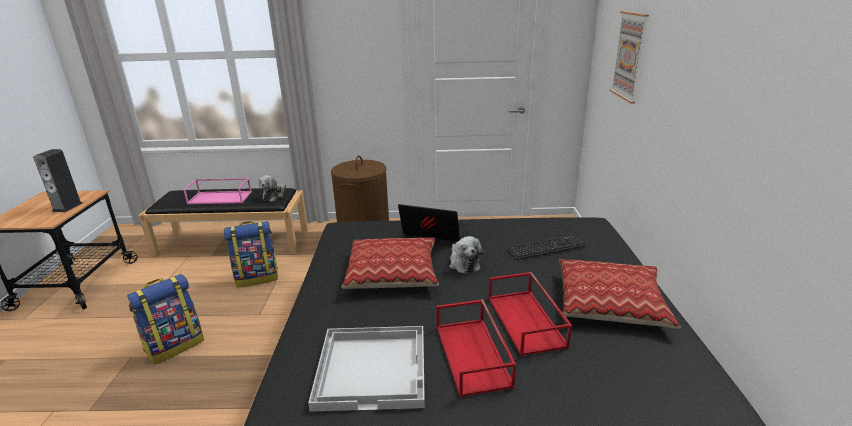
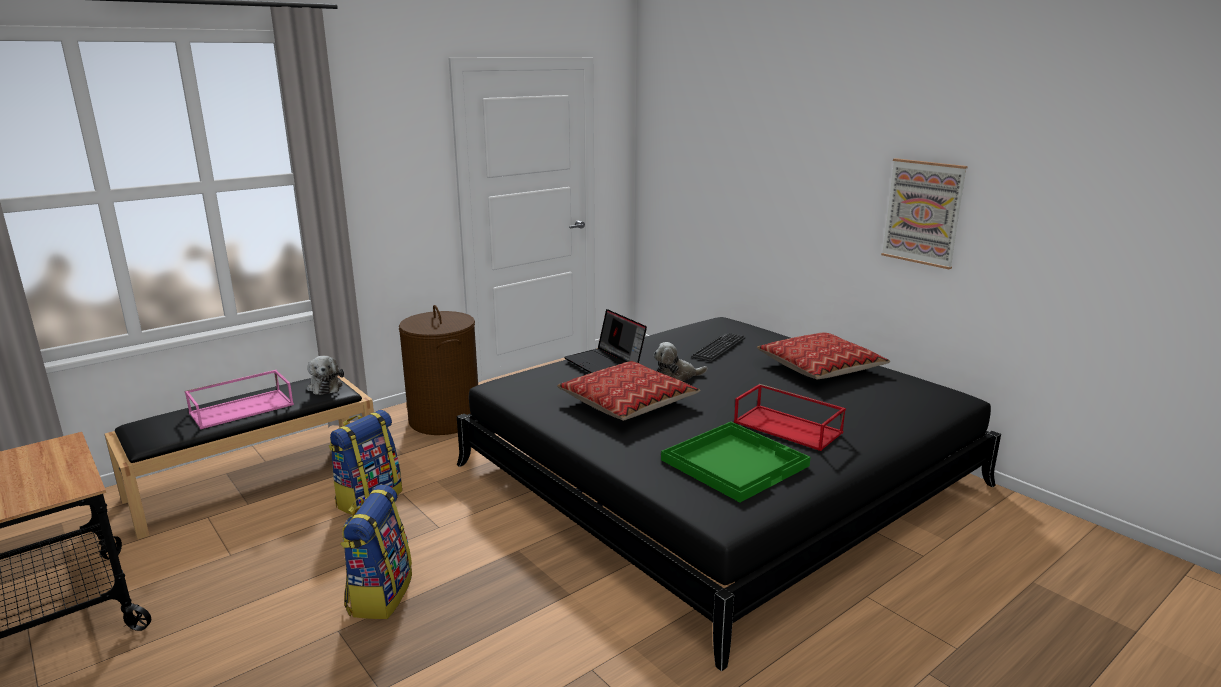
camera: 40 degrees left, 5 degrees down
(67, 207) = (60, 466): speaker -> none
(373, 367) = (734, 462): white tray -> green tray
(433, 233) = (605, 363): laptop -> laptop turned 105 degrees counterclockwise
(463, 263) = (676, 376): plush toy -> plush toy turned 135 degrees clockwise
(527, 321) = (788, 396): red tray -> none
(629, 56) = (713, 153): picture -> picture (923, 212)

